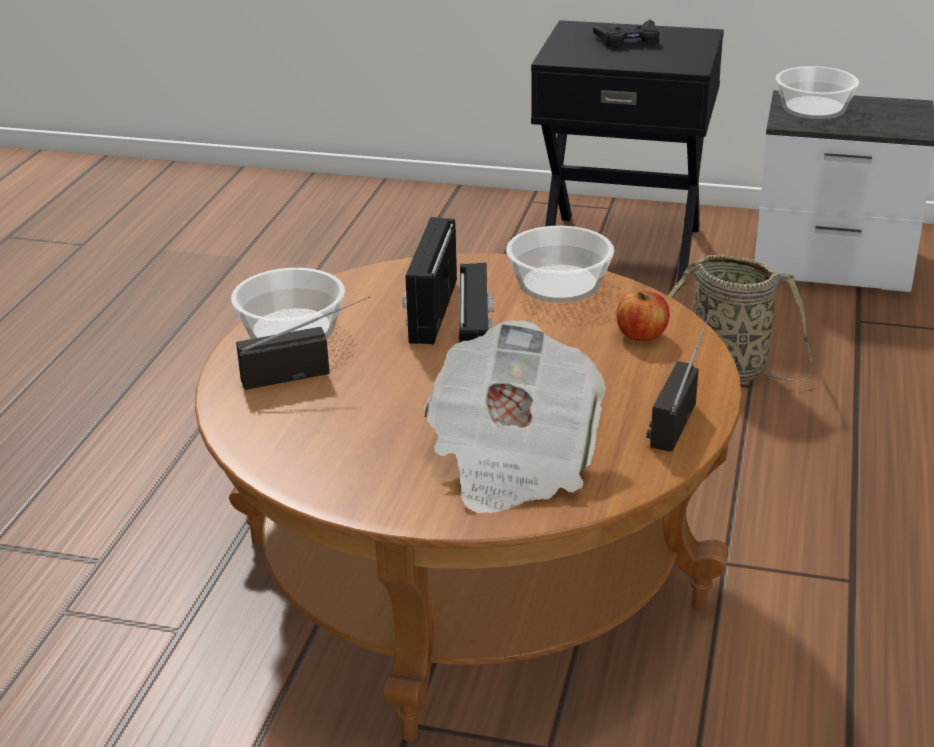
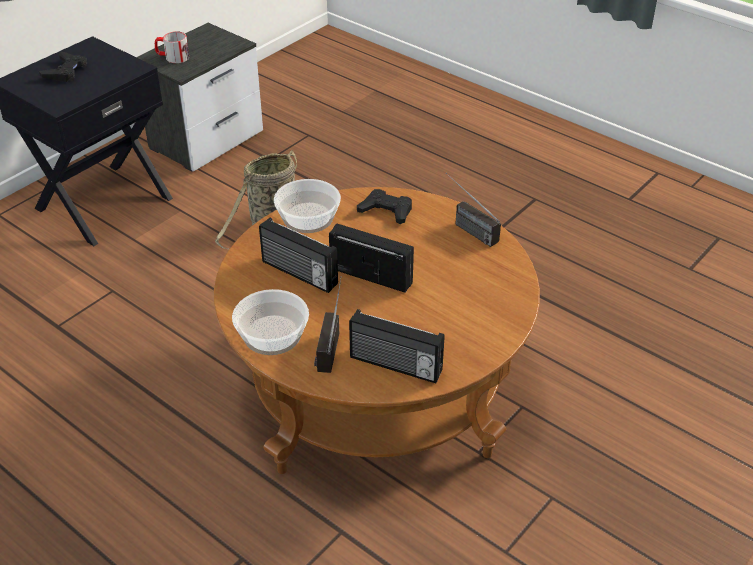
camera: 65 degrees left, 10 degrees up
(292, 435) = (395, 365): none -> radio
(512, 459) = (472, 293): newspaper -> none
(641, 335) = (386, 211): apple -> black game controller
(814, 107) = (173, 57): bowl -> mug

